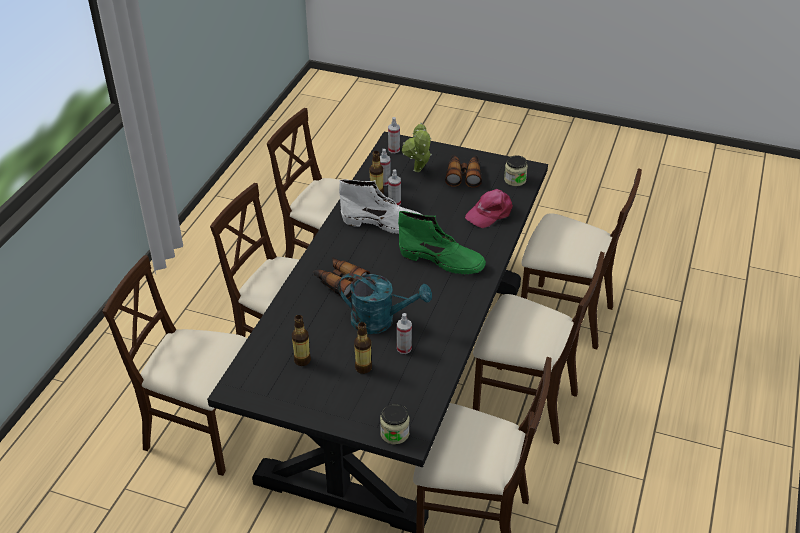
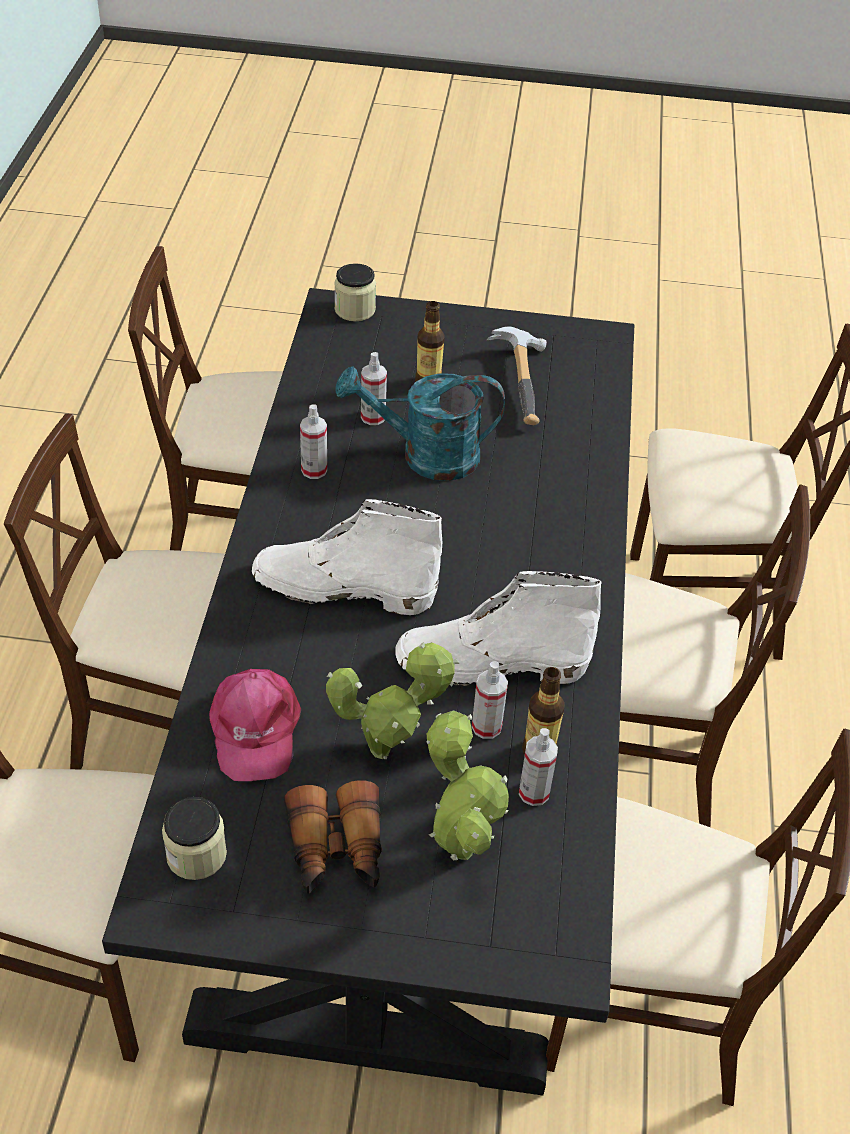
camera: 165 degrees right, 5 degrees up
(302, 360) = (527, 383): bottle -> hammer
(340, 282) = (526, 517): binoculars -> none
(394, 150) = (550, 924): spray bottle -> spray bottle (314, 470)
(436, 200) = (388, 749): none -> potted plant
(442, 260) = (342, 588): green boot -> white boot
(490, 213) = (254, 729): pink cap -> pink cap turned 135 degrees clockwise

